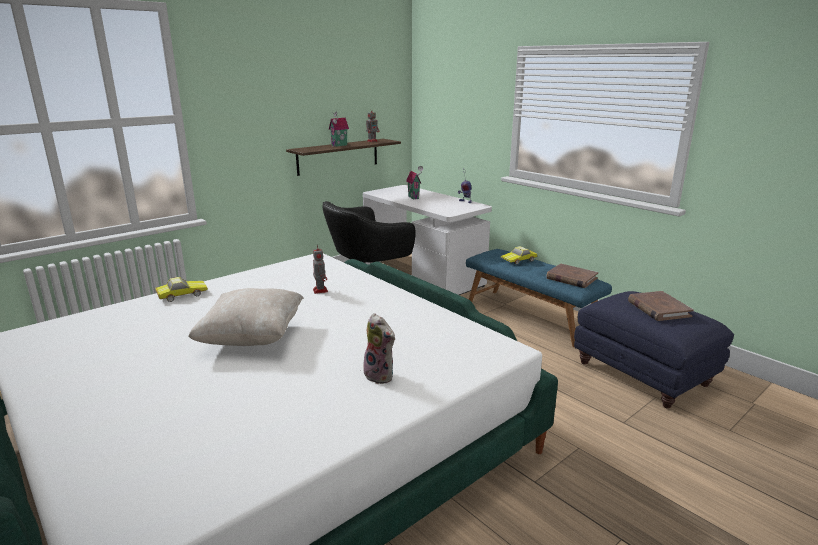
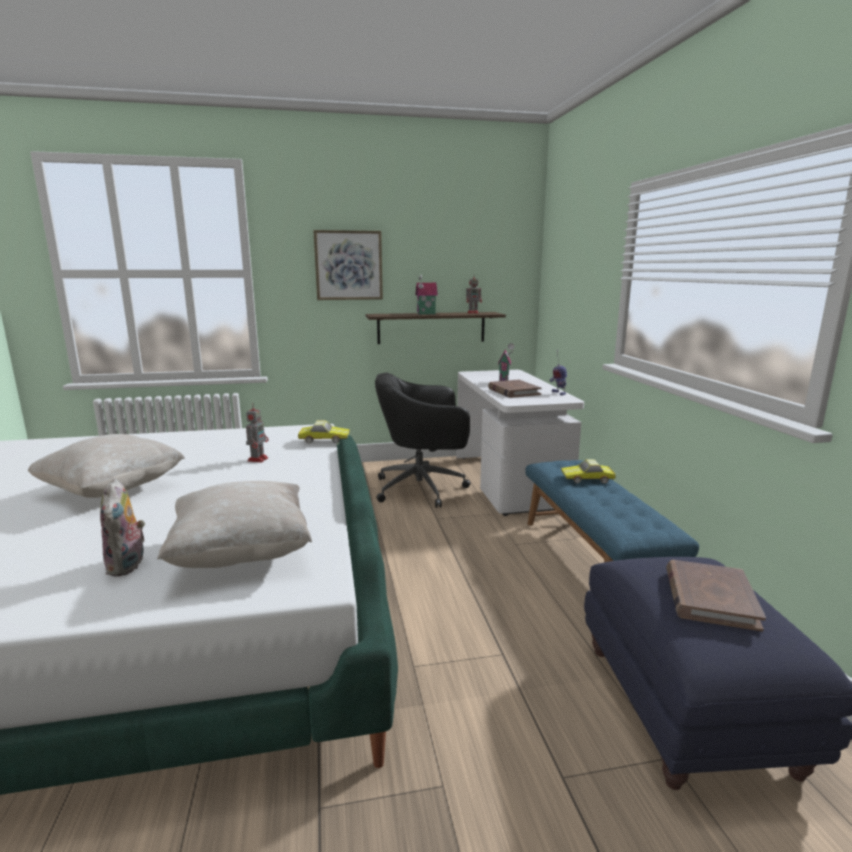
camera: 30 degrees right, 5 degrees down
(181, 294) = (148, 438): toy car -> toy car (324, 439)
(269, 105) = (348, 265): none -> picture
(438, 348) = (242, 554): none -> beige pillow
(571, 278) = (633, 517): brown book -> brown book (513, 391)

